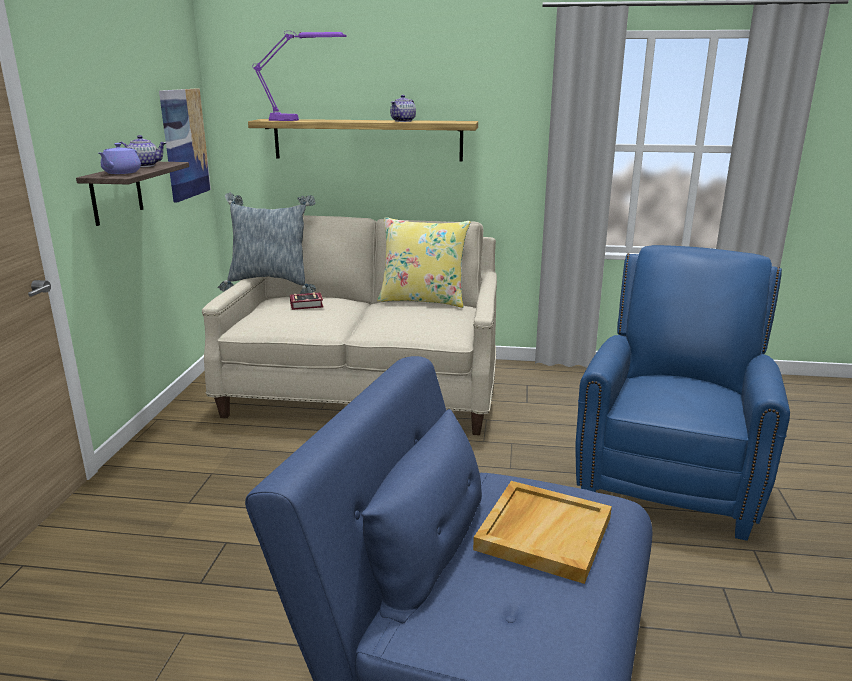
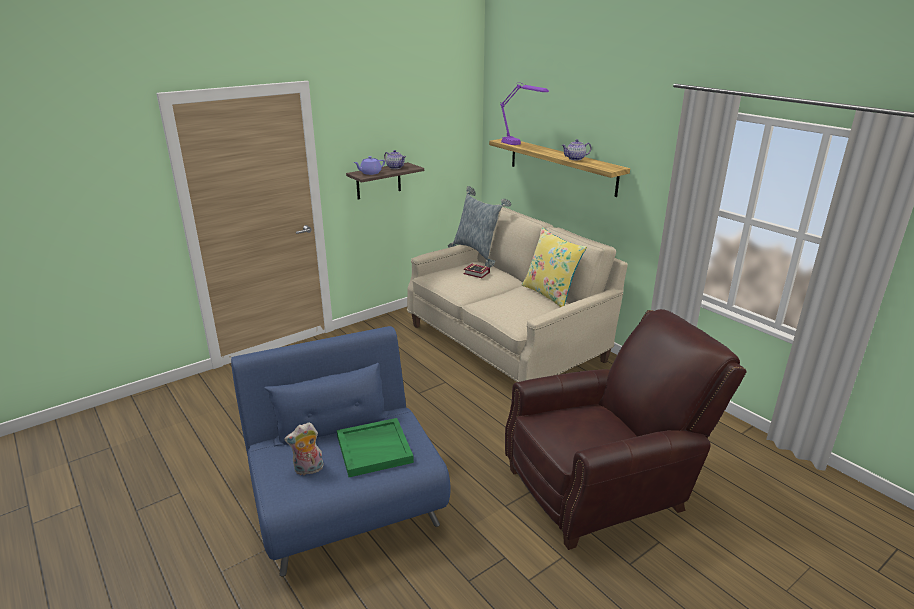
camera: 45 degrees right, 5 degrees up
(184, 144) = (452, 149): picture -> none
(520, 614) = (308, 470): none -> plush toy
(543, 532) = (374, 449): beige tray -> green tray
(670, 468) = (606, 485): blue armchair -> brown armchair

